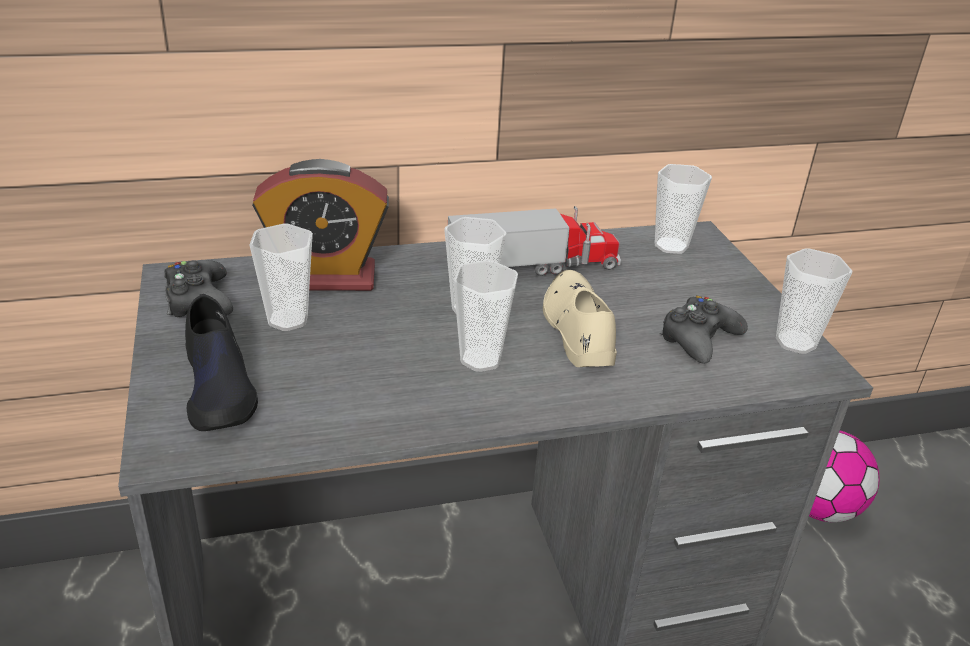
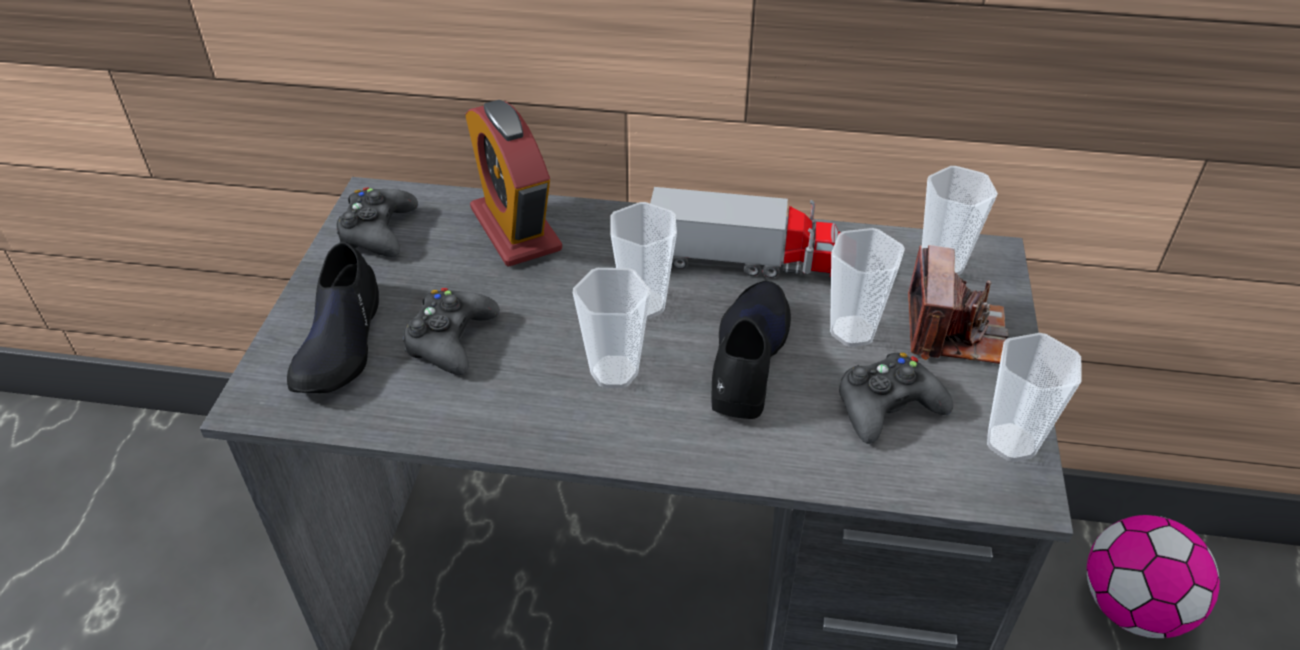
camera: 25 degrees right, 10 degrees up
(288, 320) = (448, 275): cup -> cup (852, 331)
(323, 365) = (450, 340): none -> black game controller
(325, 277) = (515, 229): alarm clock -> alarm clock turned 45 degrees clockwise
(577, 329) = (747, 358): beige shoe -> black shoe
(709, 284) = (954, 331): none -> camera

